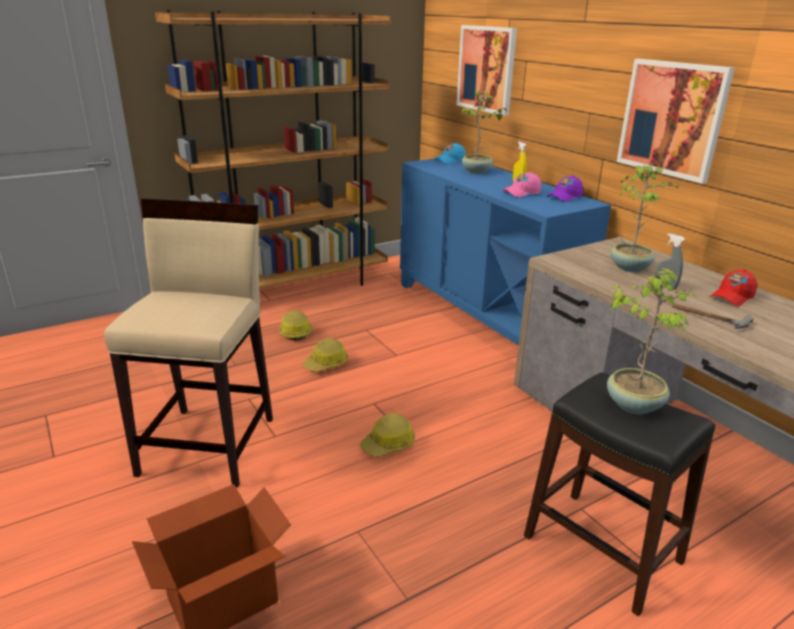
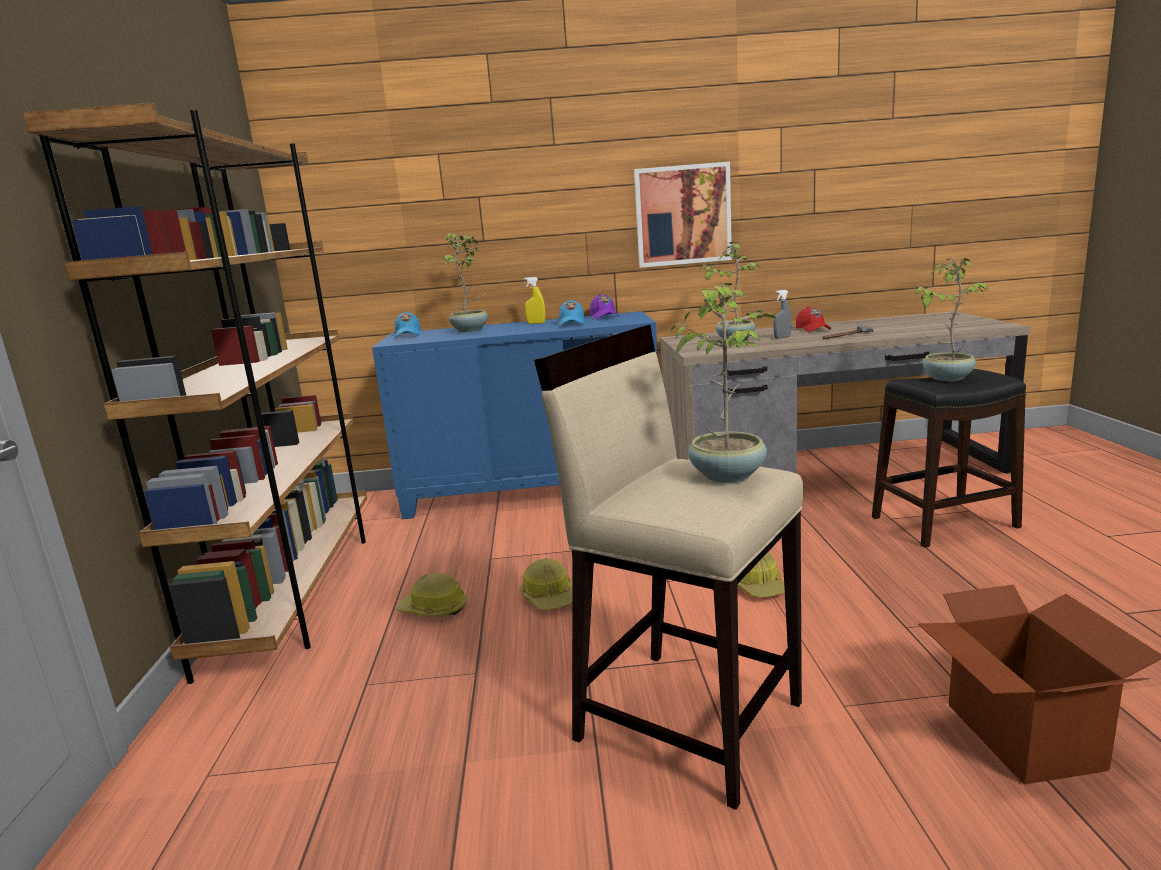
camera: 60 degrees left, 10 degrees down
(198, 314) = (728, 474): none -> potted plant
(486, 69) = (415, 216): picture -> none
(521, 193) = (572, 324): pink cap -> blue cap

